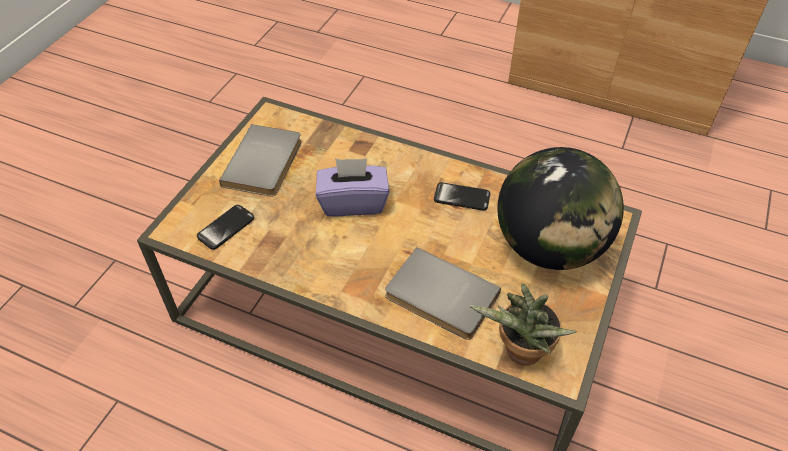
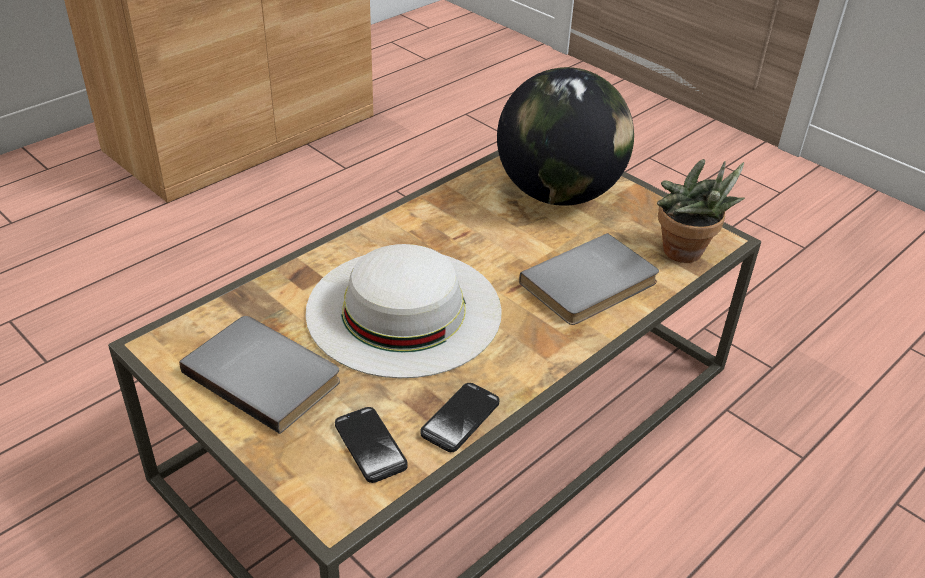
camera: 70 degrees left, 10 degrees down
(353, 202) = (403, 310): purple tissue box -> white hat
(462, 197) = (452, 225): phone -> phone (460, 418)

